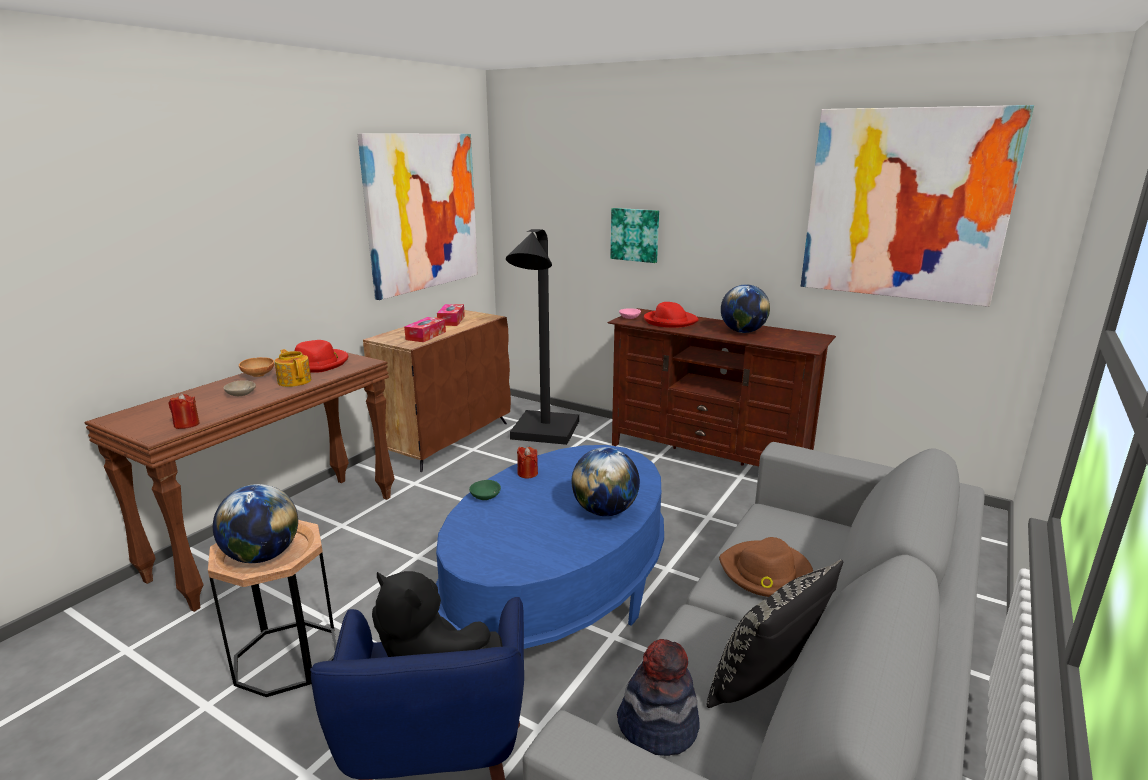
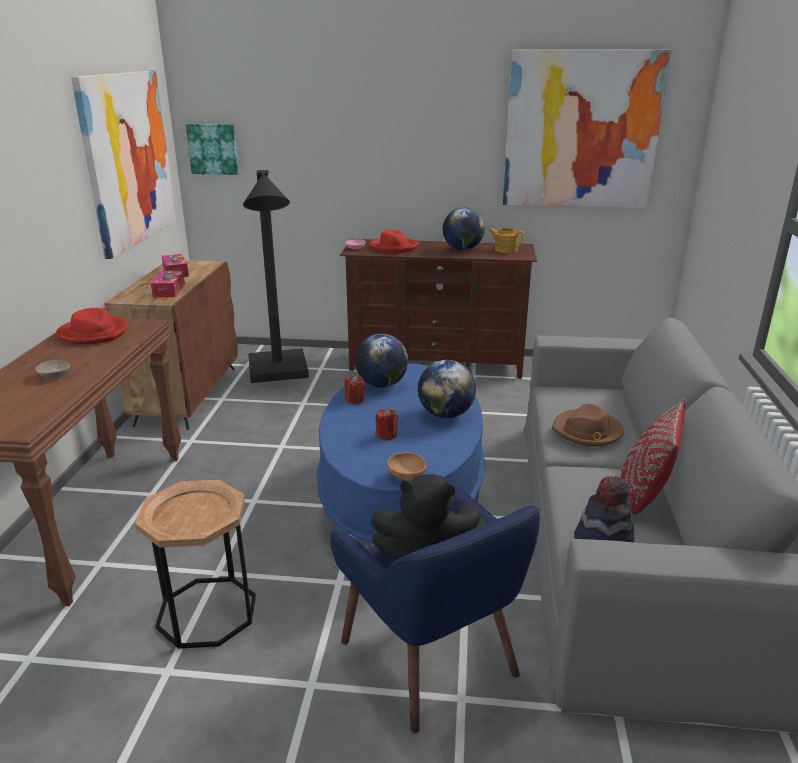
camera: 25 degrees left, 5 degrees up
(186, 424) = (38, 413): red candle -> red candle (386, 435)
(258, 376) = (46, 355): brown bowl -> brown bowl (407, 477)
(262, 556) = (192, 518): globe -> globe (381, 384)
(295, 381) = (96, 353): teapot -> teapot (505, 250)
(484, 496) = (337, 425): green bowl -> none
(635, 234) = (343, 168): picture -> picture (213, 149)
(764, 684) = (643, 498): black pillow -> red pillow

